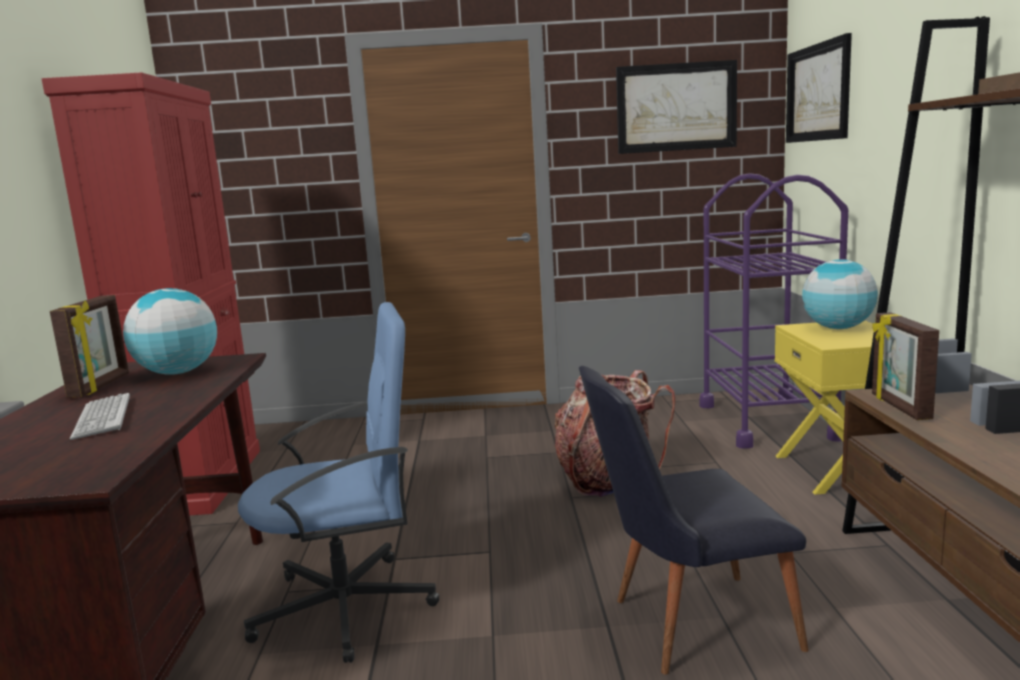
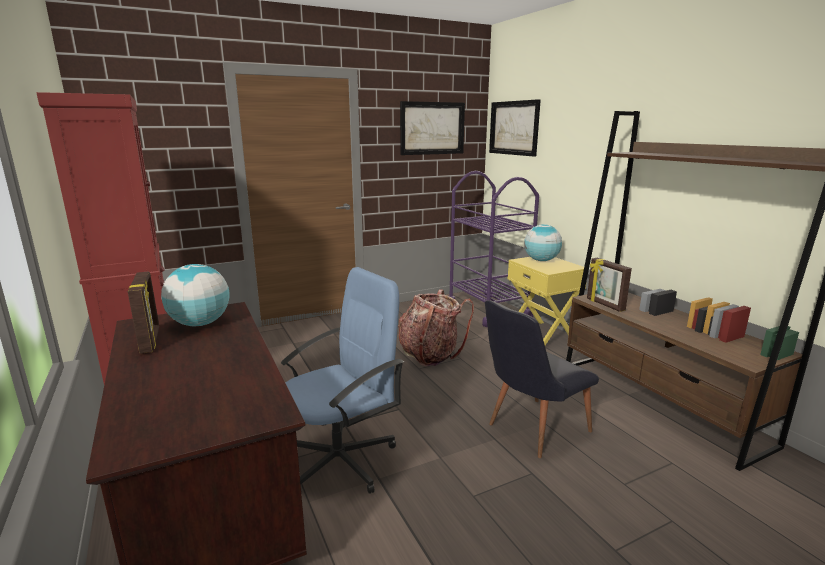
camera: 25 degrees left, 5 degrees up
(102, 418) = (201, 367): keyboard -> none

